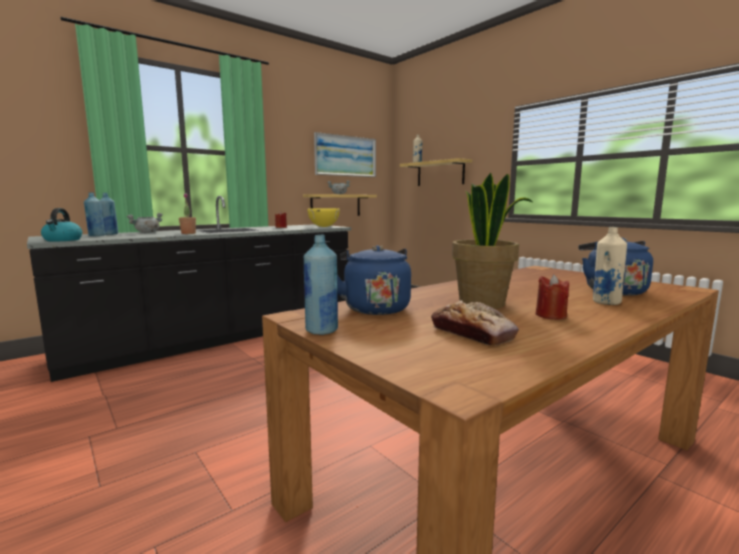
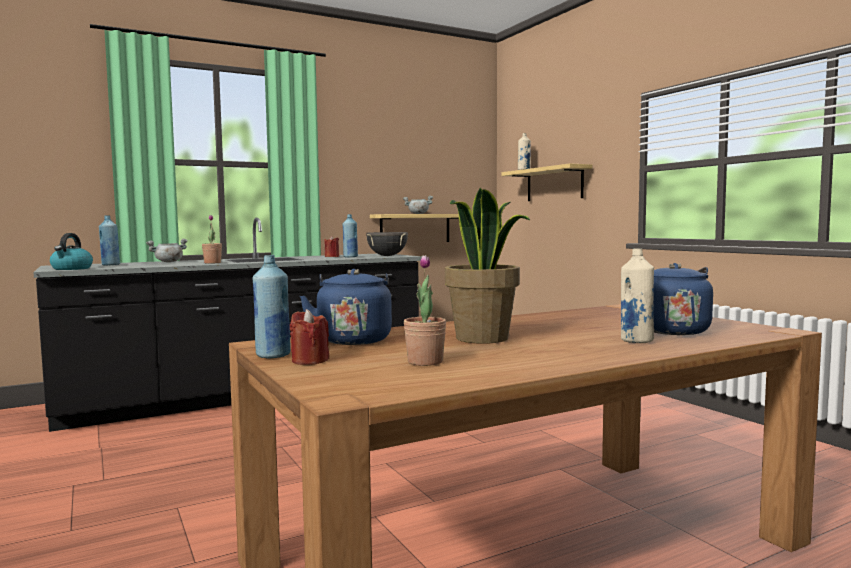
camera: 10 degrees right, 5 degrees down
(110, 234) = (126, 263): blue bottle -> blue bottle (350, 257)
(324, 226) = (387, 256): yellow cooking pot -> black cooking pot
(345, 156) = (429, 164): picture -> none
(472, 333) = (425, 362): bread -> potted plant
(550, 315) = (542, 350): red candle -> red candle (309, 361)

